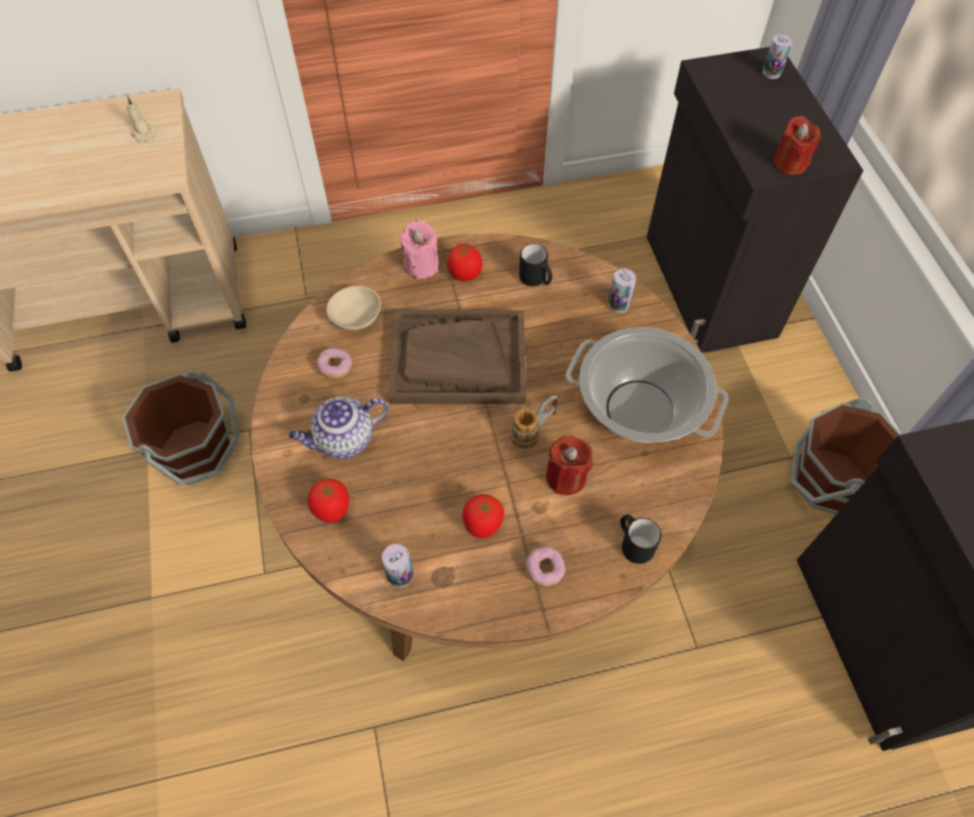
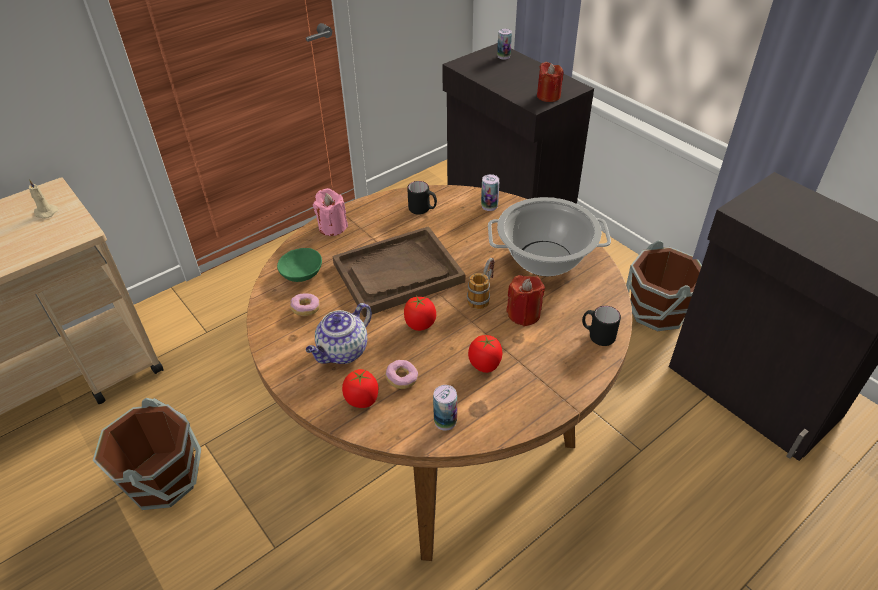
camera: 25 degrees left, 15 degrees down
(355, 315) = (301, 272): beige bowl -> green bowl
(465, 274) = (369, 222): tomato -> tomato (420, 324)
(545, 569) = (548, 374): donut -> donut (402, 379)

